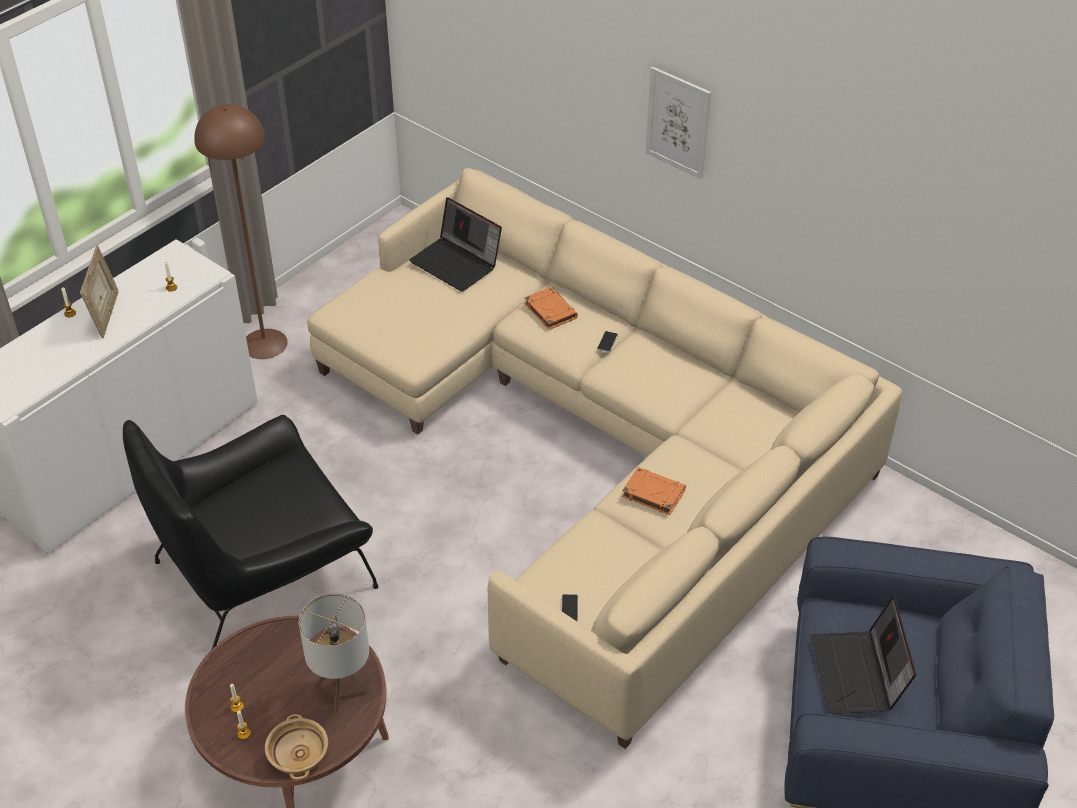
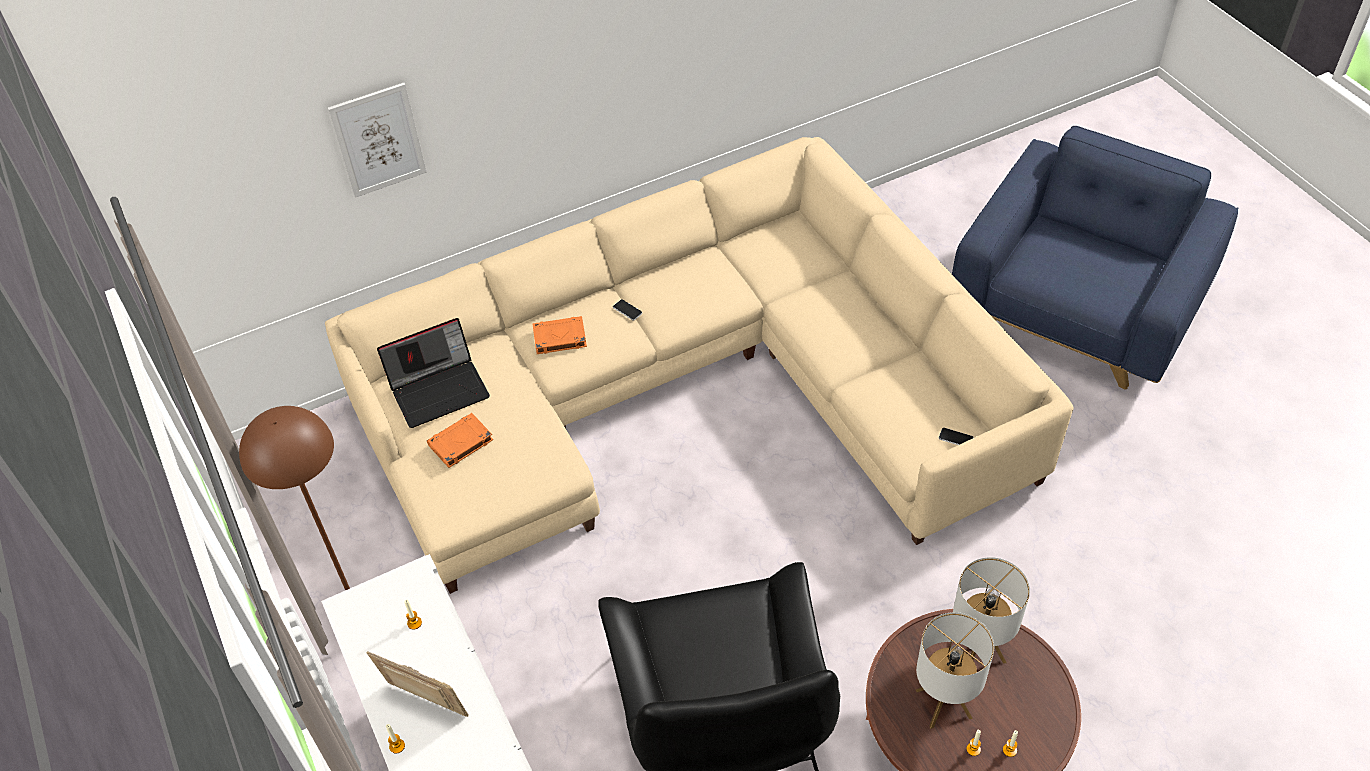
camera: 65 degrees left, 5 degrees up
(276, 675) = (943, 703): none -> table lamp
(298, 755) = (1051, 706): beige bowl -> none
(652, 493) = (841, 339): orange book -> orange book (460, 443)
(678, 122) = (548, 84): picture -> picture (378, 140)
(858, 675) = (1089, 278): laptop -> none

